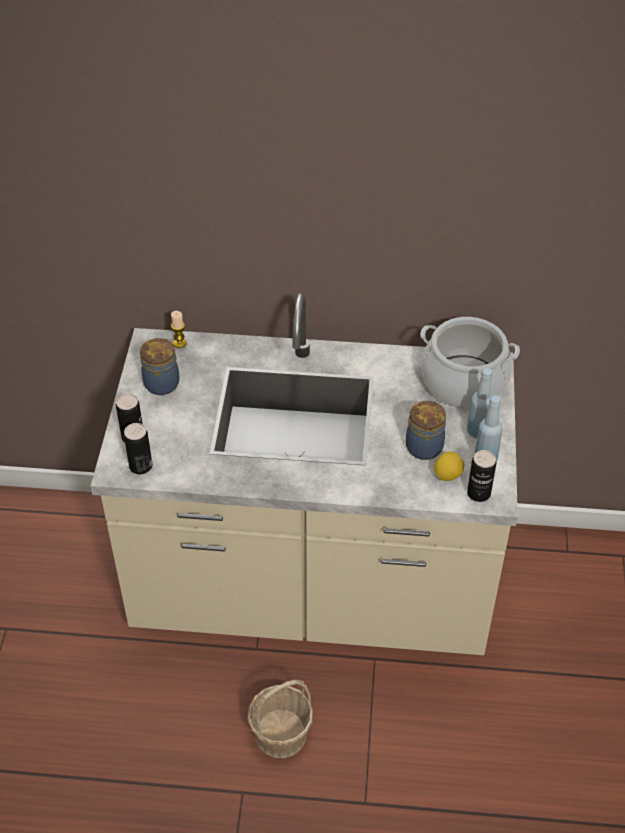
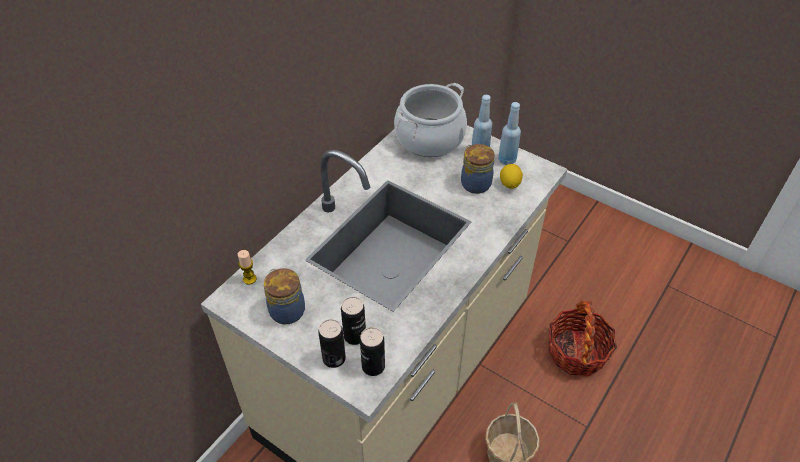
camera: 60 degrees left, 0 degrees up
(462, 754) = (576, 352): none -> basket
(478, 493) = (536, 177): can -> can (355, 336)

